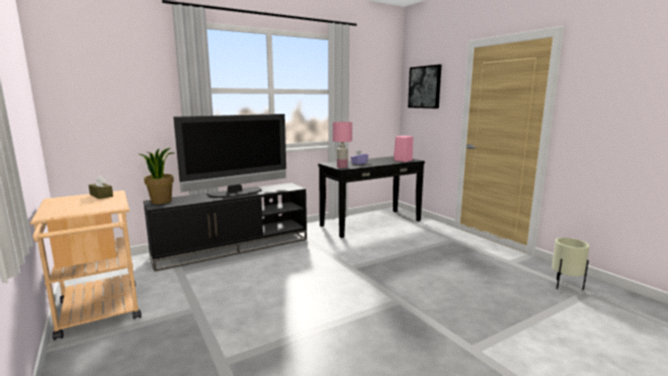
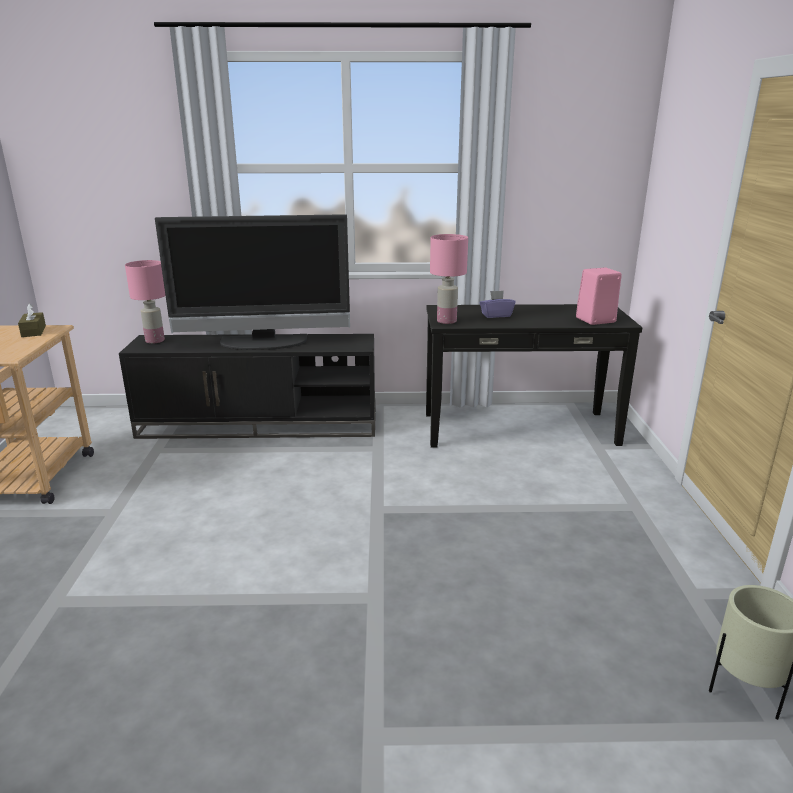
camera: 30 degrees right, 10 degrees up
(161, 201) = (154, 340): potted plant -> pink table lamp
(424, 87) = (679, 162): picture -> none

